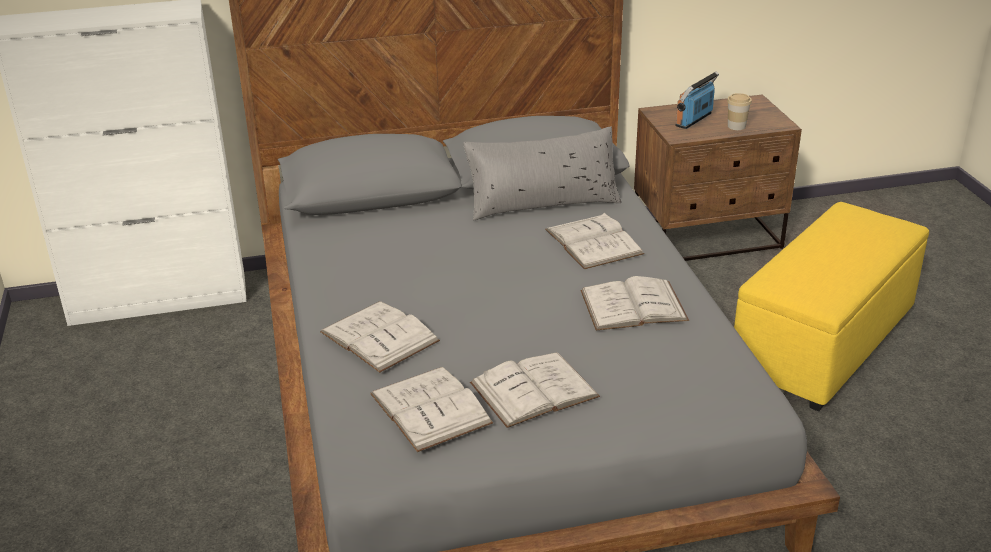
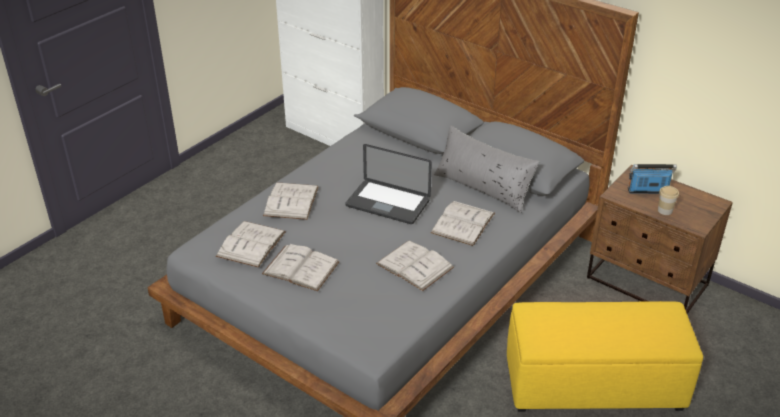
camera: 50 degrees right, 5 degrees up
(488, 271) = (387, 203): none -> laptop

